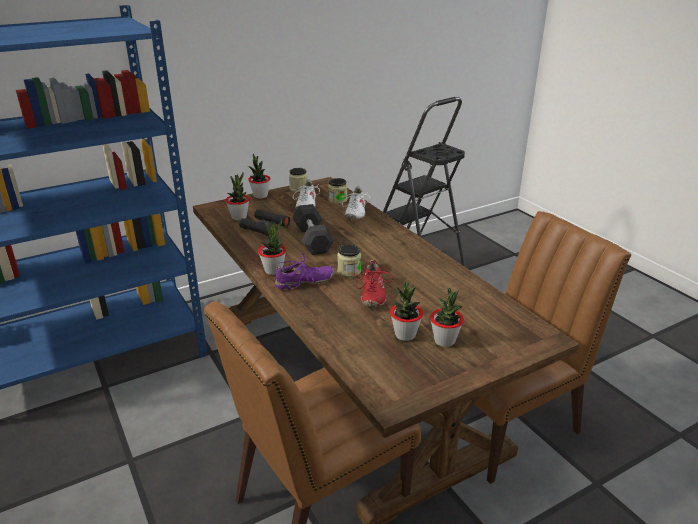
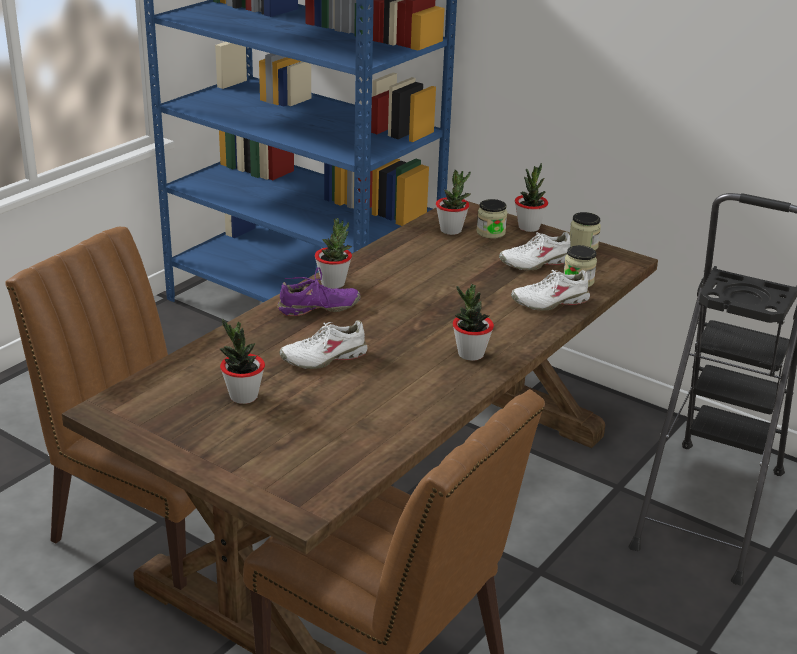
camera: 65 degrees right, 0 degrees up
(265, 227) = (440, 252): black binoculars -> none
(305, 283) = (318, 309): purple shoe -> purple shoe turned 60 degrees counterclockwise
(312, 240) = (435, 289): grey dumbbell -> none
(349, 271) = (371, 331): jar -> jar (490, 232)
(372, 294) = (324, 358): red shoe -> white shoe
(444, 341) = (246, 426): potted plant -> potted plant (470, 354)

